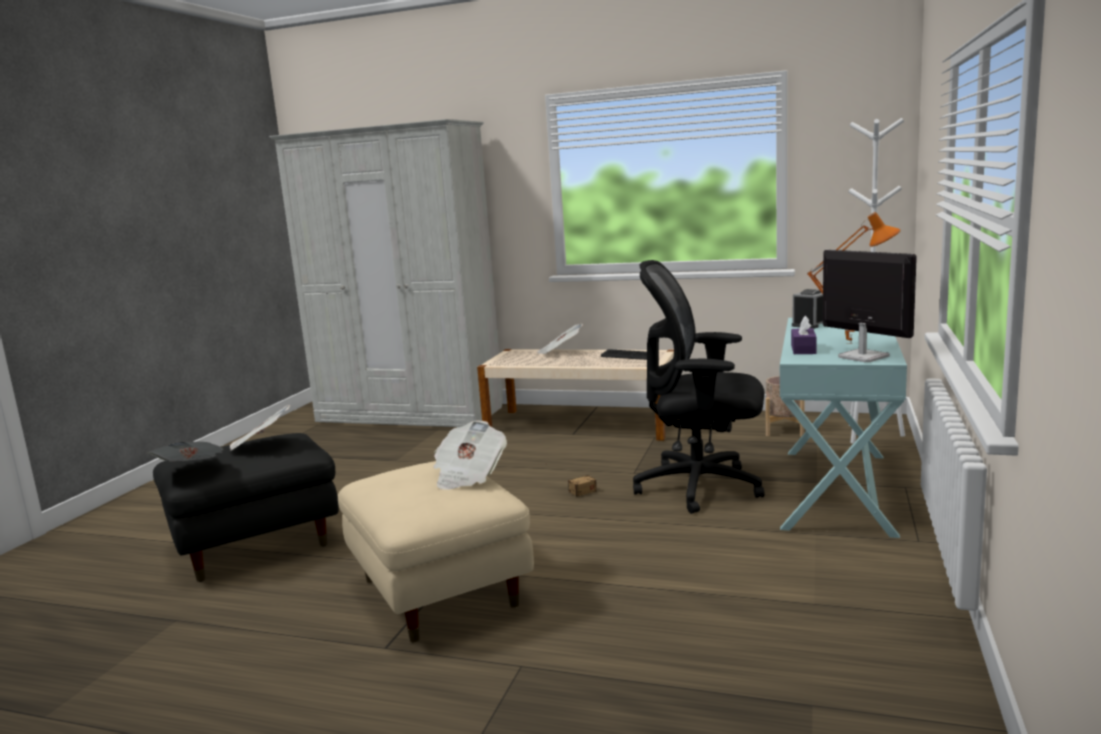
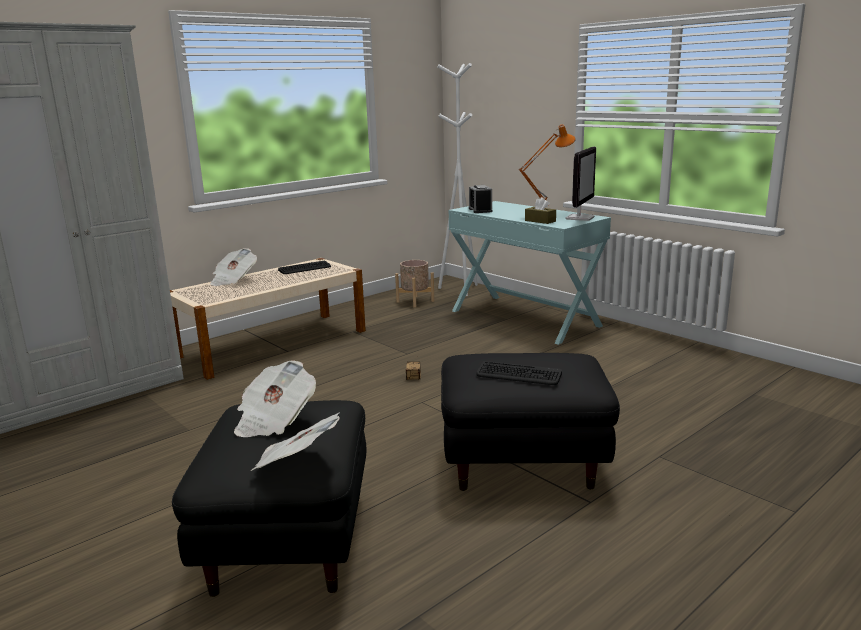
camera: 60 degrees left, 5 degrees up
(406, 487) = (518, 375): none -> keyboard
(440, 594) = (524, 463): beige ottoman -> black ottoman
(468, 475) = (523, 353): newspaper -> none
(706, 486) = (466, 342): black office chair -> none
(803, 349) = (540, 221): purple tissue box -> brown tissue box
(862, 357) = (580, 218): monitor -> monitor turned 120 degrees clockwise

